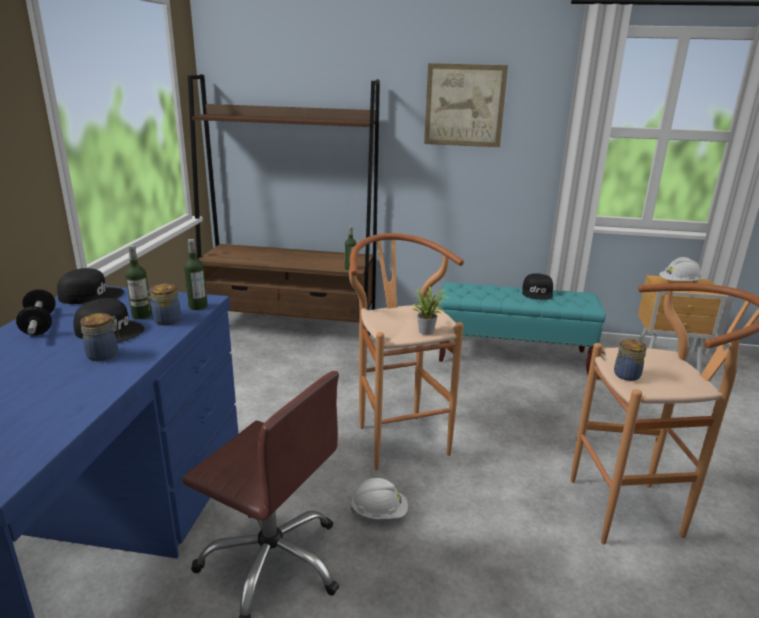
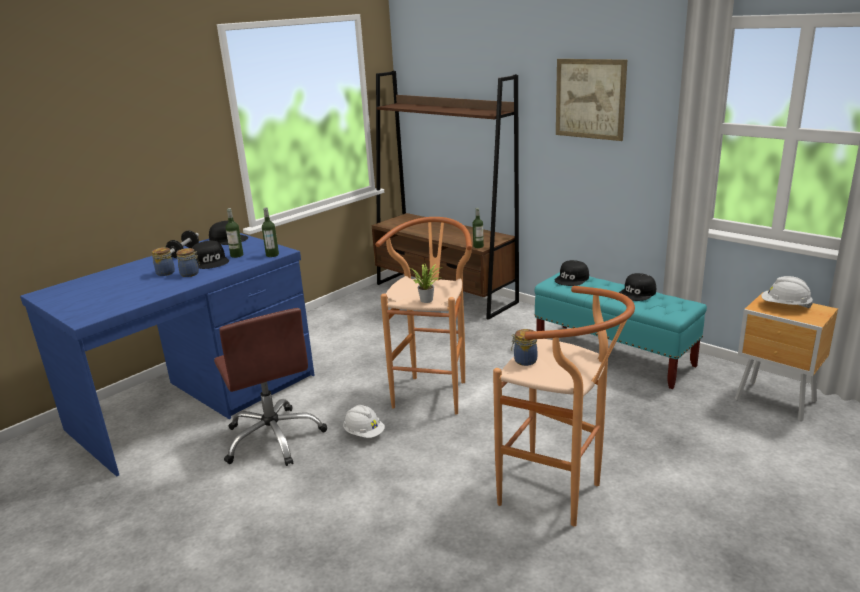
camera: 35 degrees right, 0 degrees up
(166, 321) = (244, 260): jar -> jar (165, 273)
(467, 288) = (572, 279): none -> black cap

